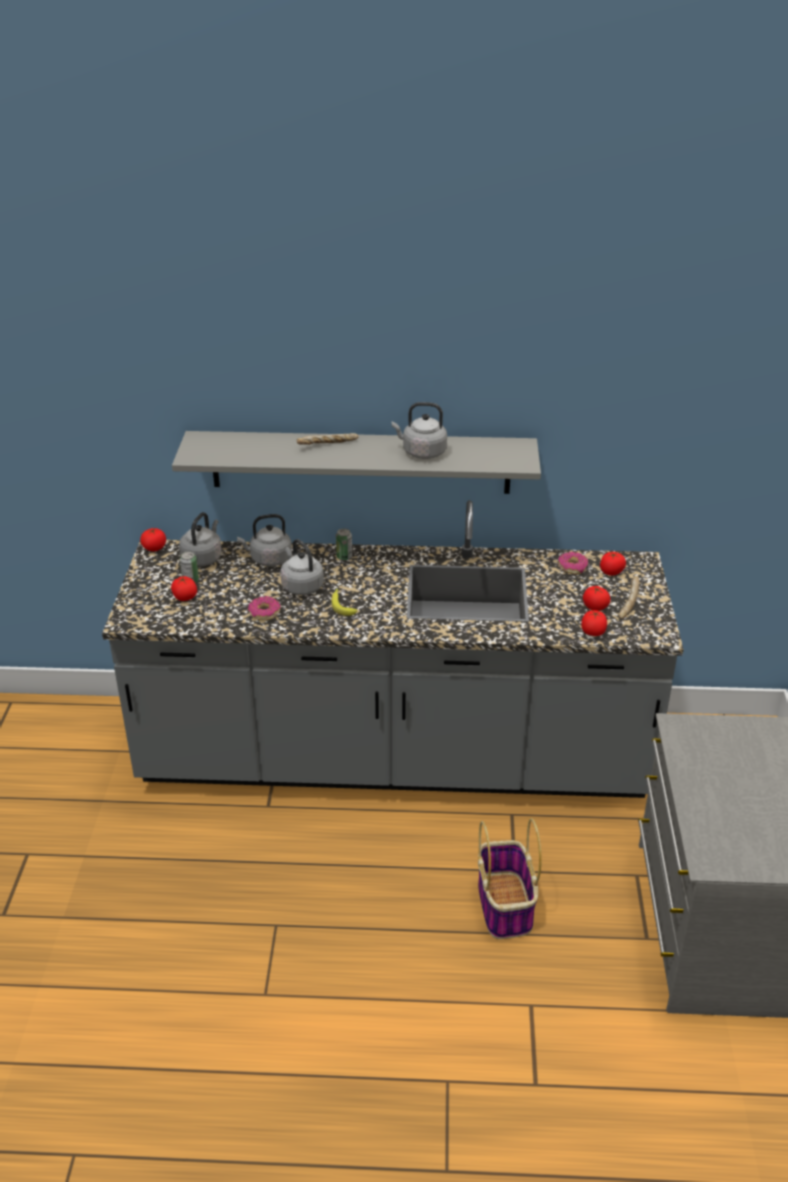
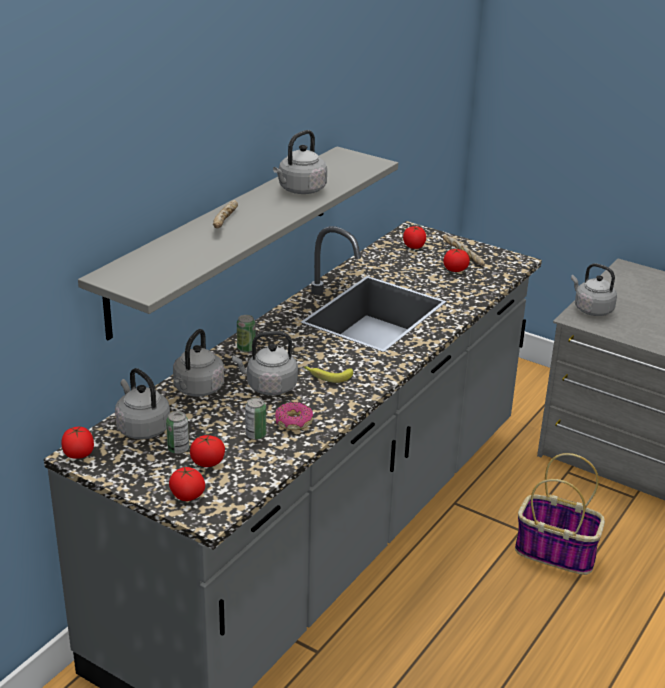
camera: 60 degrees left, 5 degrees down
(234, 603) = (255, 435): none -> can
(572, 567) = (390, 257): donut -> none
(593, 632) = (488, 282): tomato -> tomato (187, 496)
(709, 731) = (591, 309): none -> grey kettle

